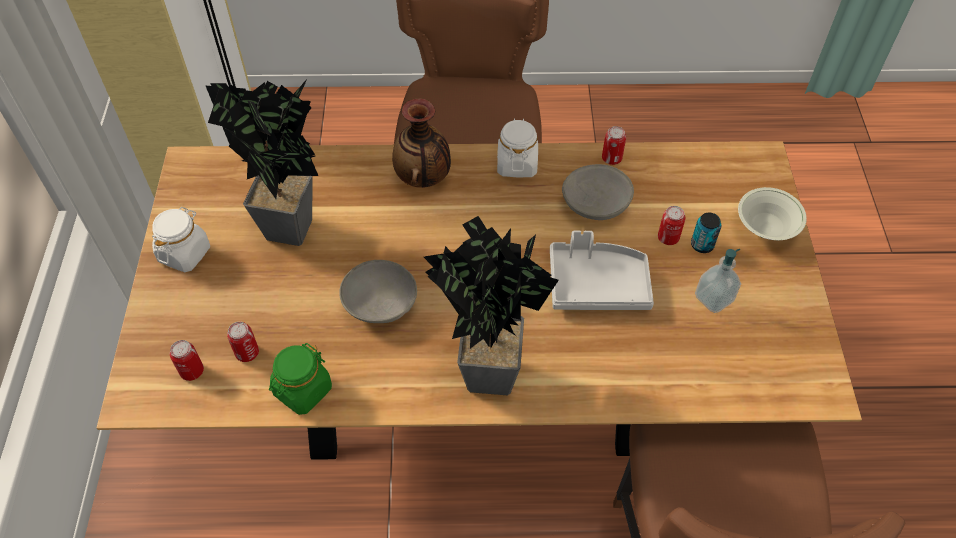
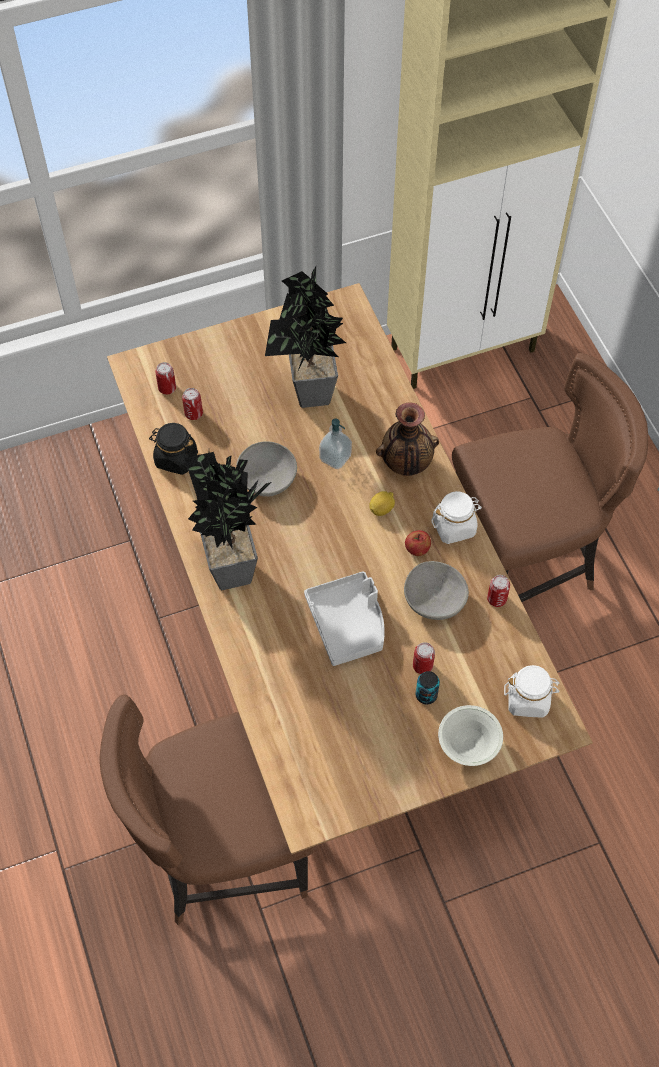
camera: 70 degrees right, 5 degrees up
(184, 253) = (262, 339): white jar -> white jar (528, 699)
(302, 390) = (175, 459): green jar -> black jar
(469, 214) = (381, 509): none -> lemon
(531, 201) = (417, 549): none -> apple
(713, 298) = (370, 716): soap dispenser -> soap dispenser (335, 457)

